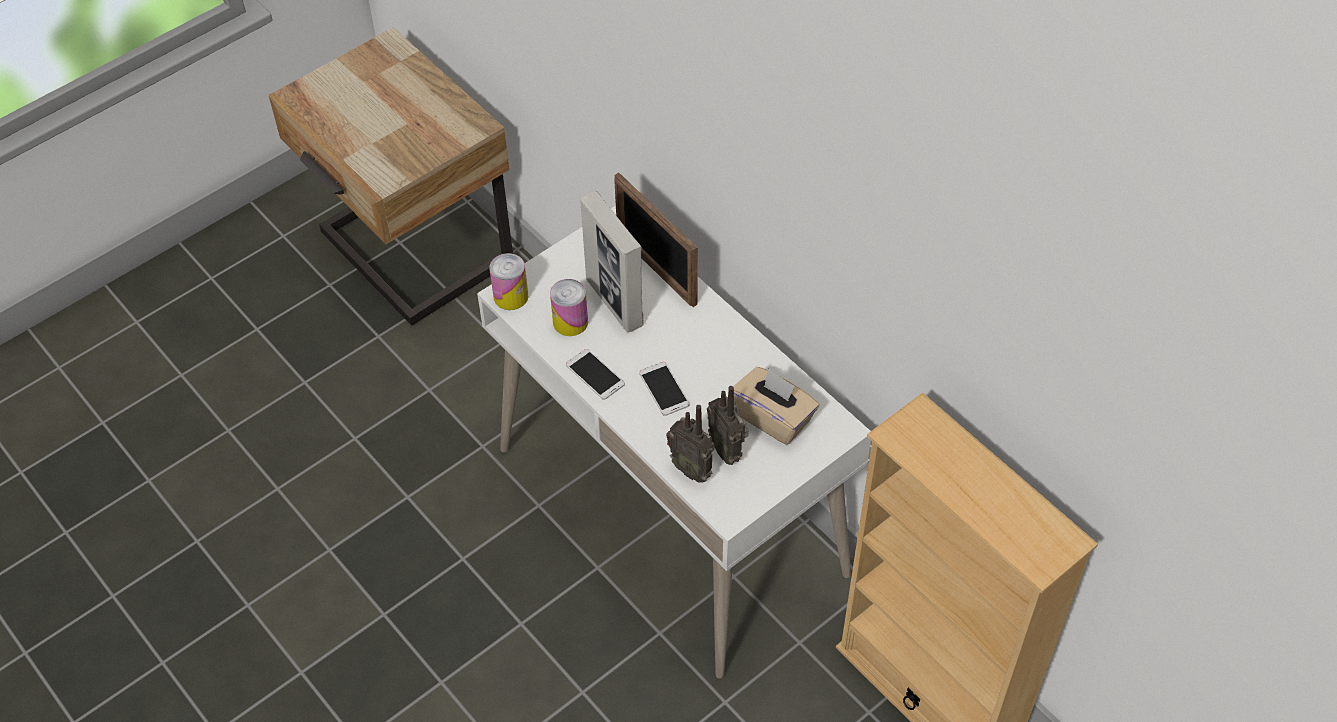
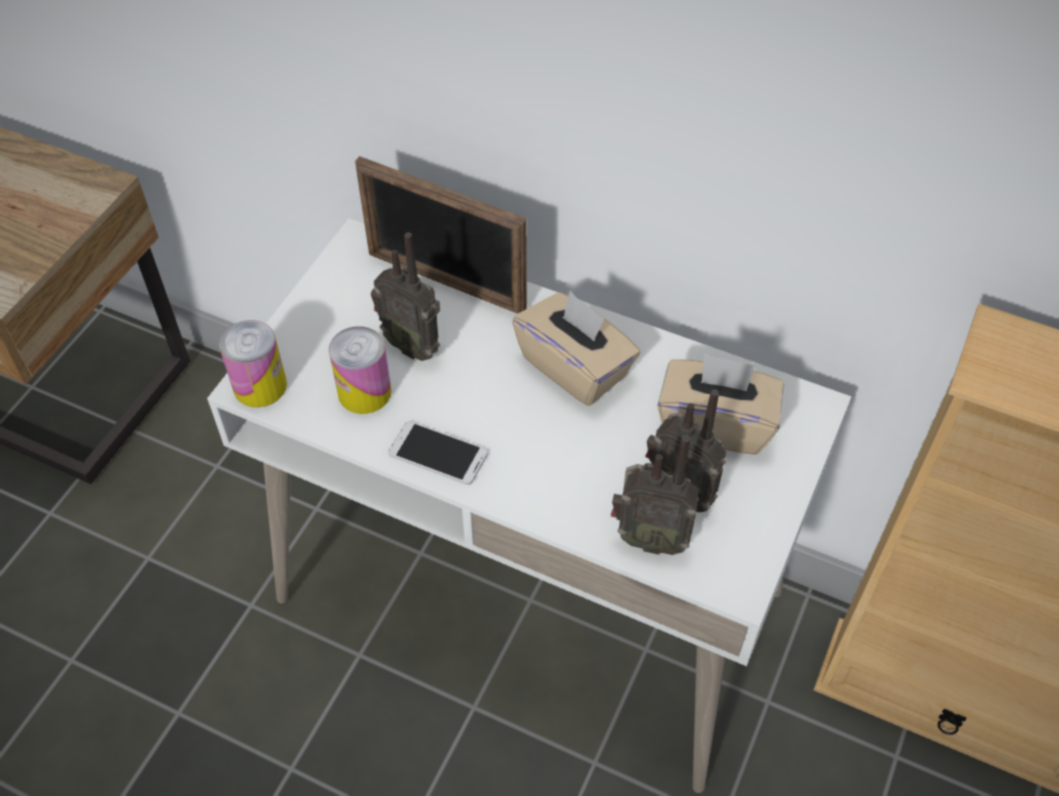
camera: 25 degrees left, 0 degrees up
(614, 303) = (413, 345): picture frame -> radio
(664, 389) = (546, 438): phone -> none
(707, 352) = (575, 367): none -> beige tissue box

